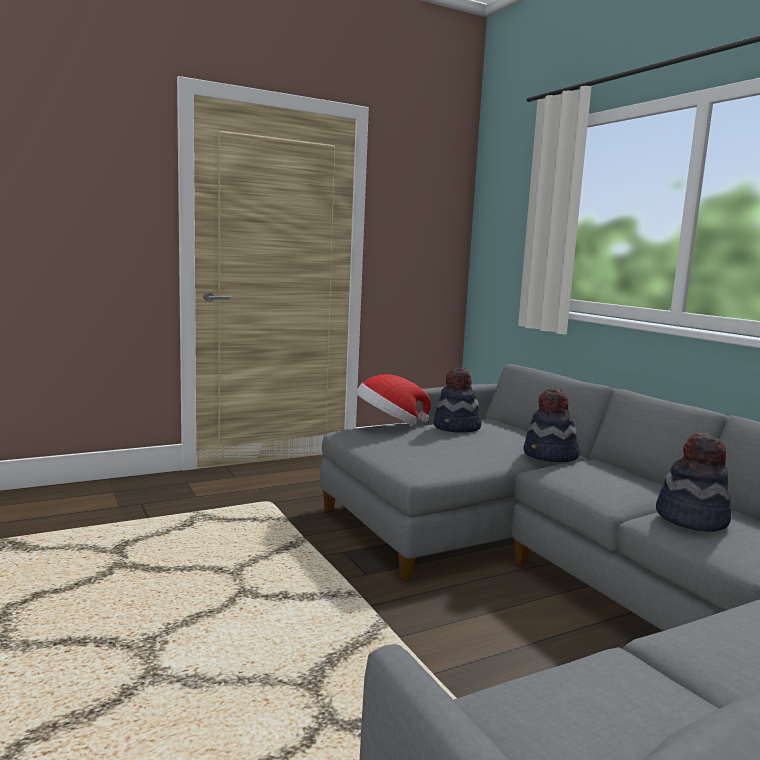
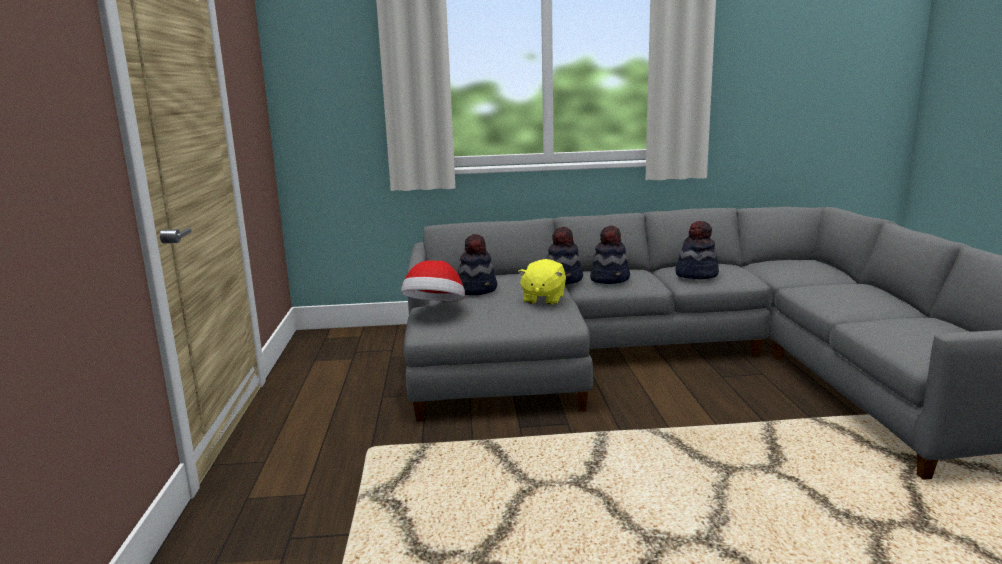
camera: 65 degrees left, 5 degrees up
(469, 455) = (543, 299): none -> yellow plush toy
(585, 474) = (610, 279): none -> hat

